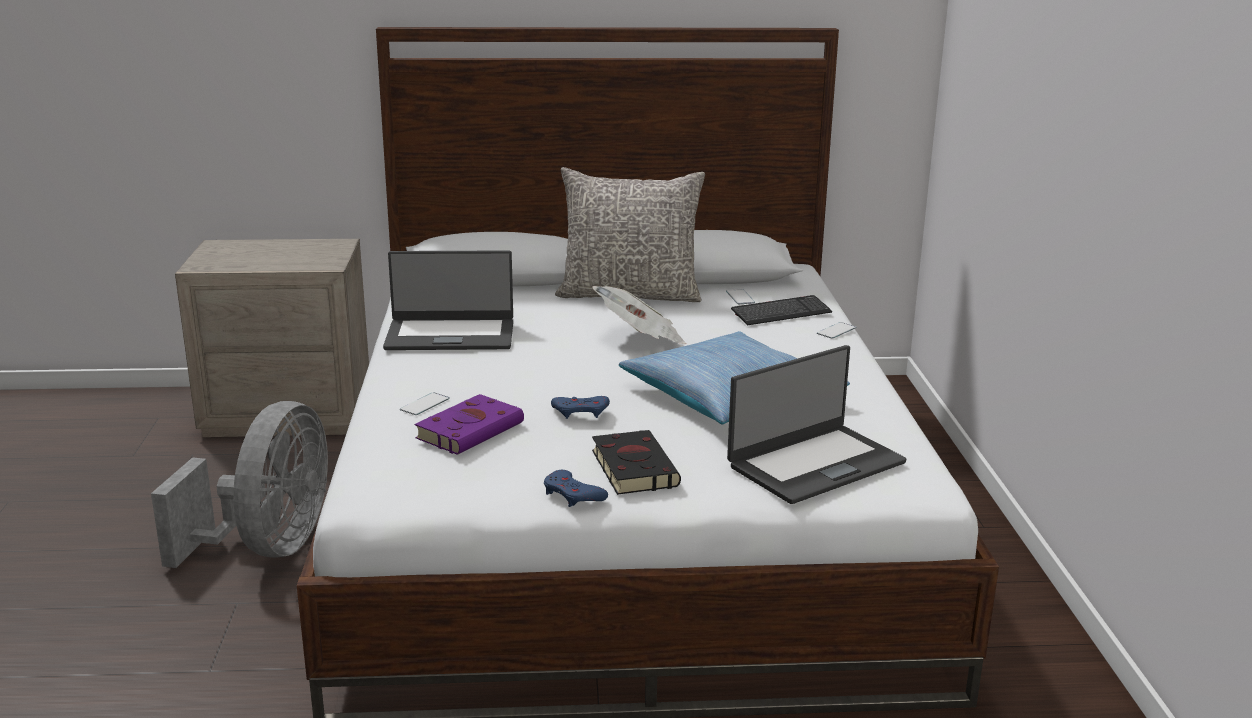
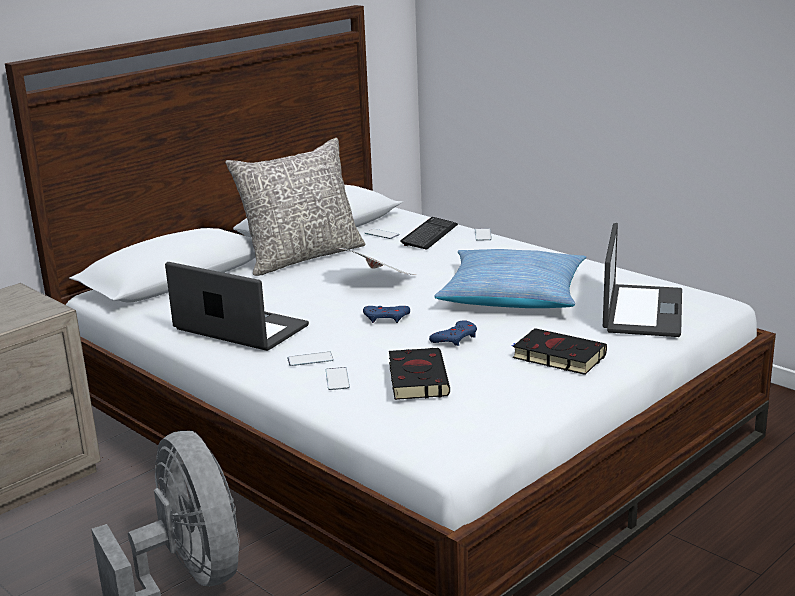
camera: 40 degrees left, 0 degrees up
(441, 380) = (310, 359): none -> phone
(450, 335) = (240, 329): laptop -> laptop turned 105 degrees counterclockwise
(472, 430) = (417, 378): purple book -> black book
(572, 494) = (562, 386): blue game controller -> blue game controller (386, 317)

